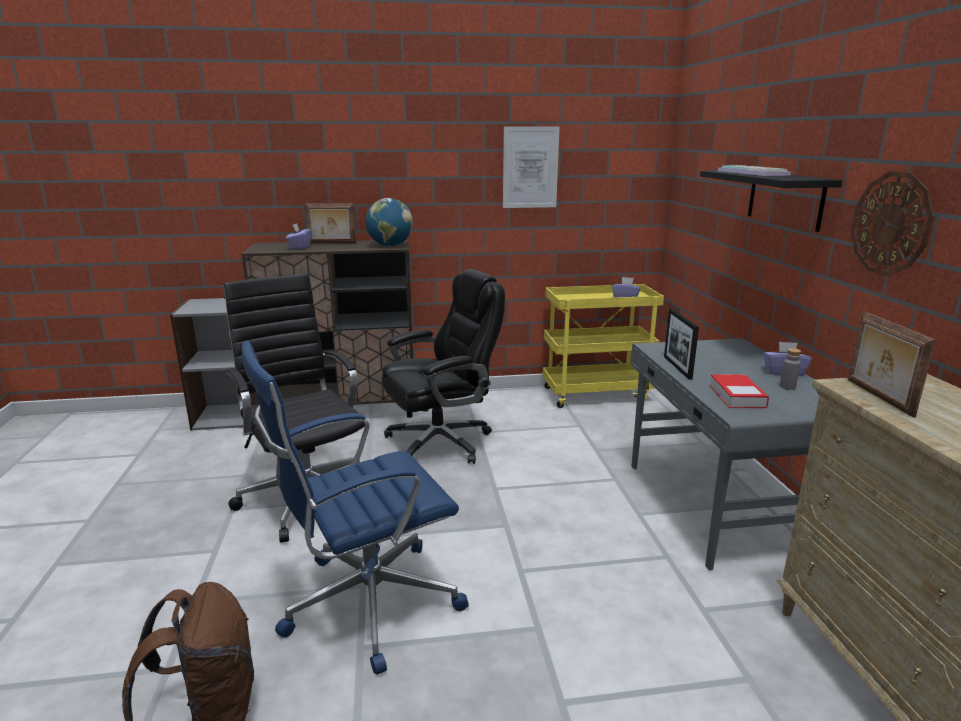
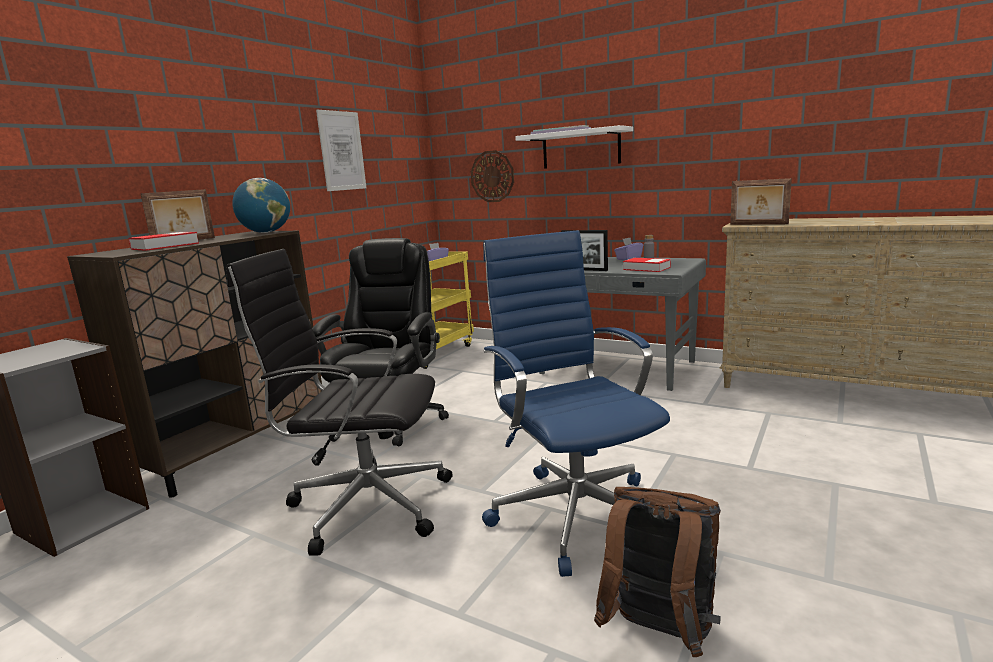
camera: 50 degrees left, 5 degrees down
(299, 247) = (165, 246): purple tissue box -> book
(366, 603) = (575, 512): blue office chair -> blue office chair turned 150 degrees clockwise
(785, 199) = (581, 149): black shelf -> white shelf
(891, 224) = (681, 145): wall clock -> wall clock (492, 176)

